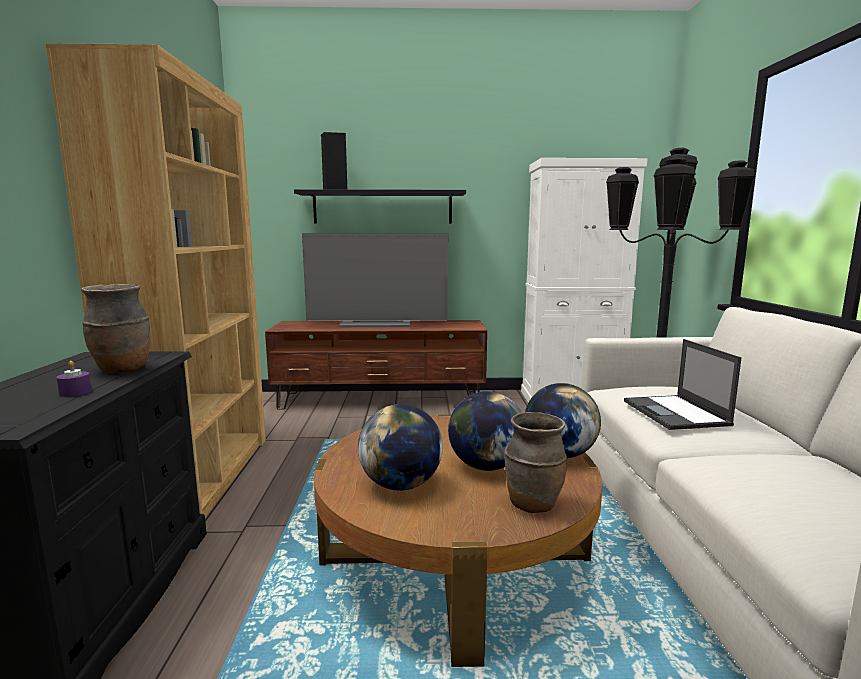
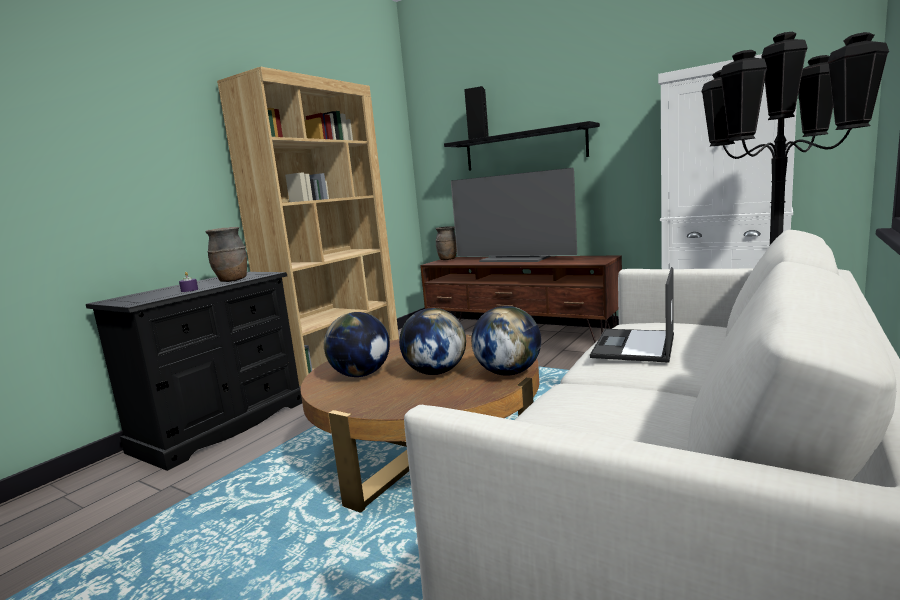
camera: 35 degrees right, 0 degrees up
(533, 504) = (421, 400): brown vase -> brown vase (448, 259)

